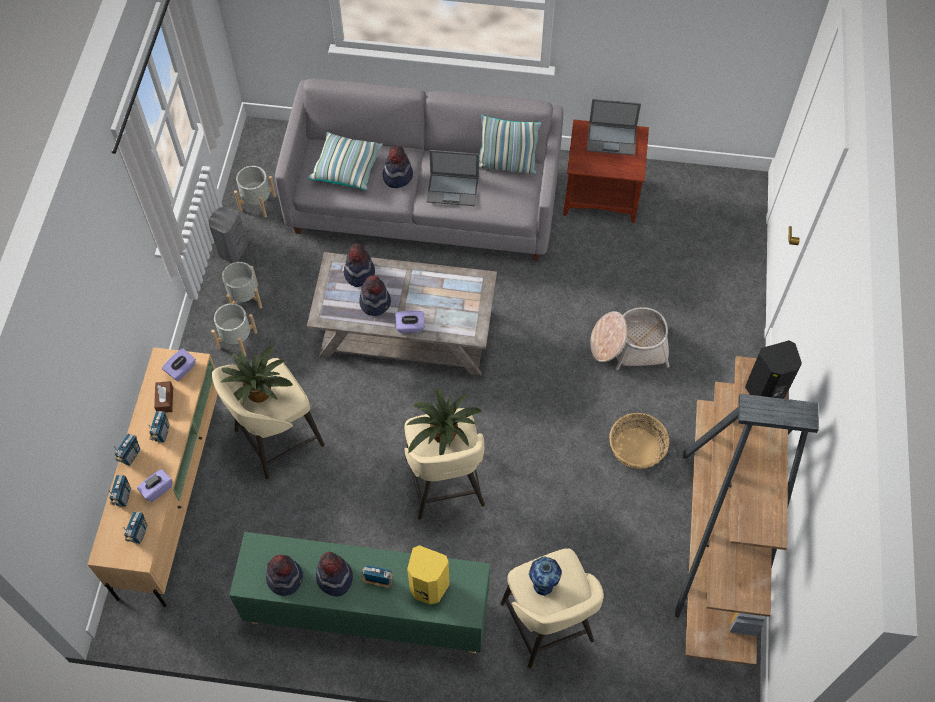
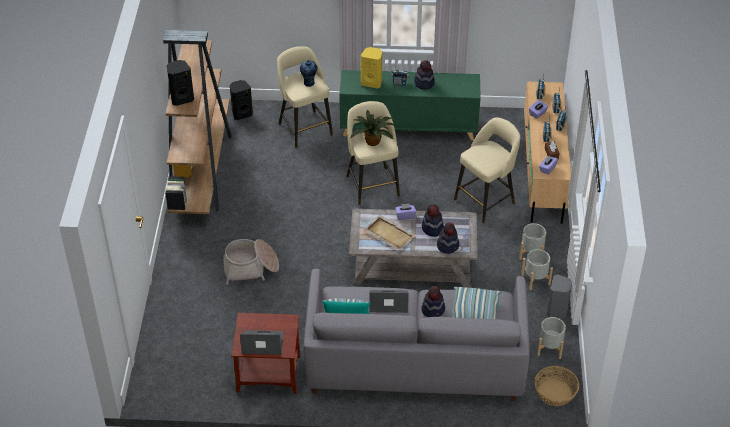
camera: 175 degrees right, 15 degrees down
(259, 391) = (492, 155): potted plant -> none
(285, 577) = (451, 81): hat -> none
(438, 298) = (389, 234): none -> beige tray
(636, 448) = (249, 210): basket -> basket (555, 393)
(660, 672) = (241, 113): none -> black speaker

